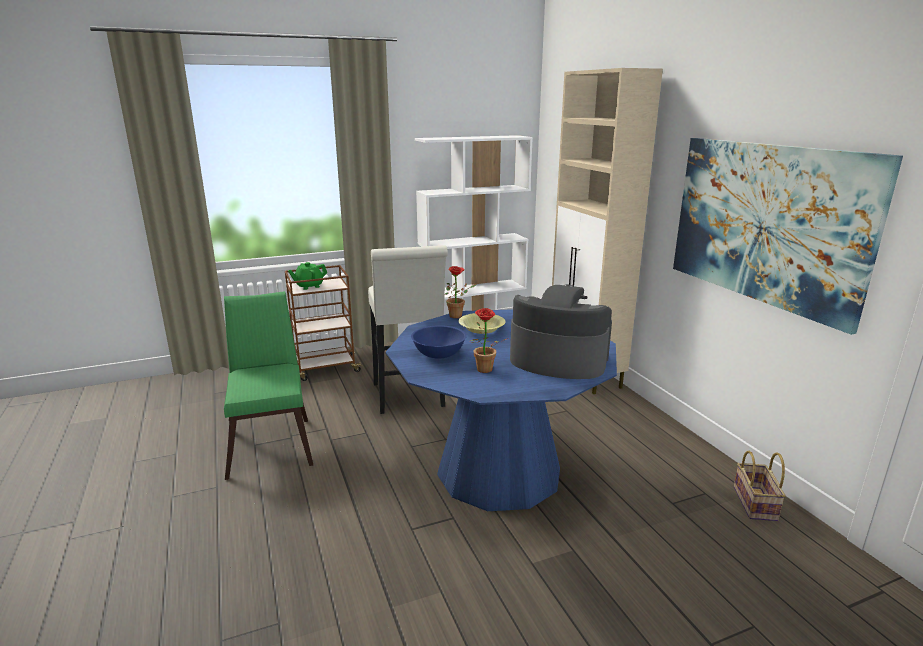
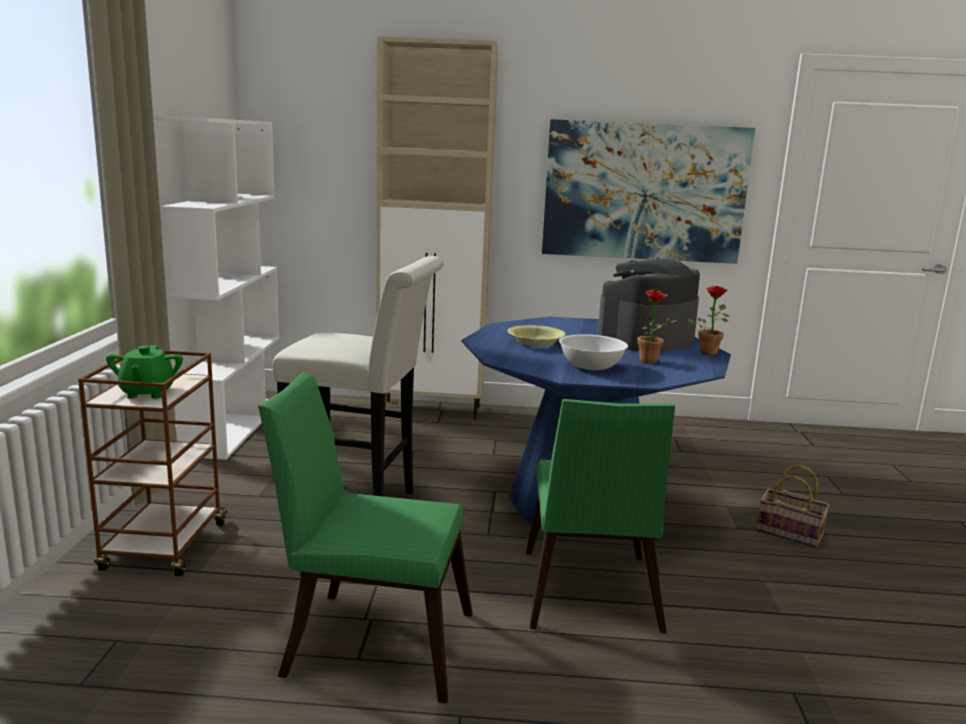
camera: 65 degrees left, 5 degrees down
(356, 503) = (588, 597): none -> green chair
(439, 354) = (591, 366): blue bowl -> white bowl
(458, 316) = (480, 342): potted plant -> potted plant (708, 352)
(756, 504) = (697, 428): basket -> basket (791, 533)

